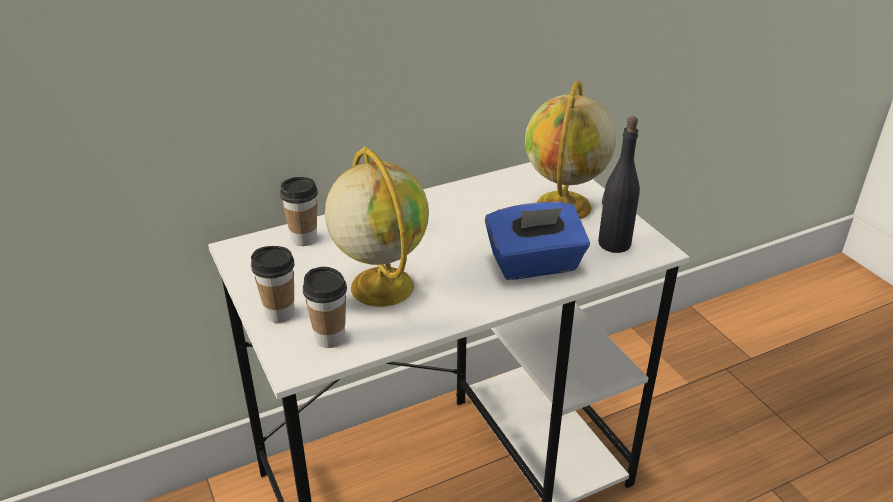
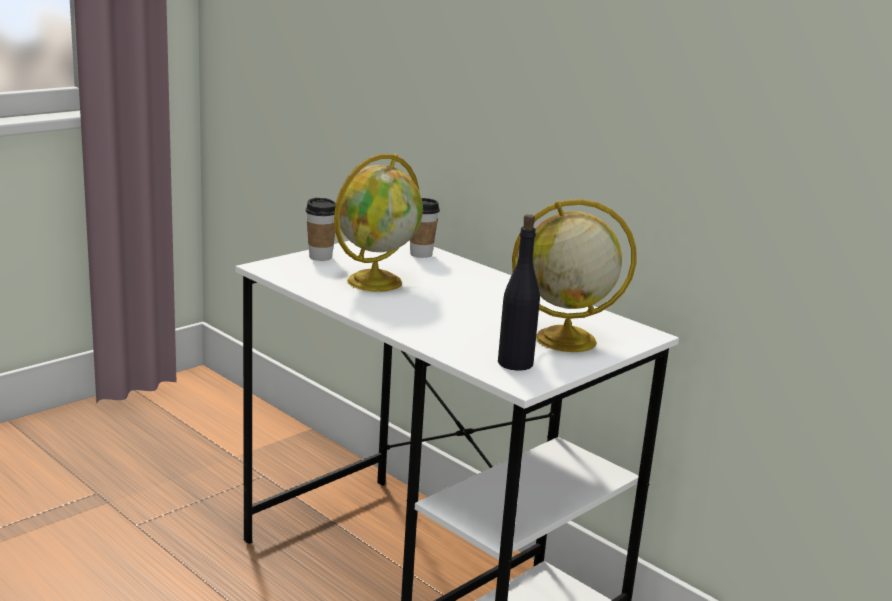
camera: 70 degrees right, 15 degrees down
(330, 338) = (300, 272): cup -> none
(534, 264) = (449, 331): blue tissue box -> none

